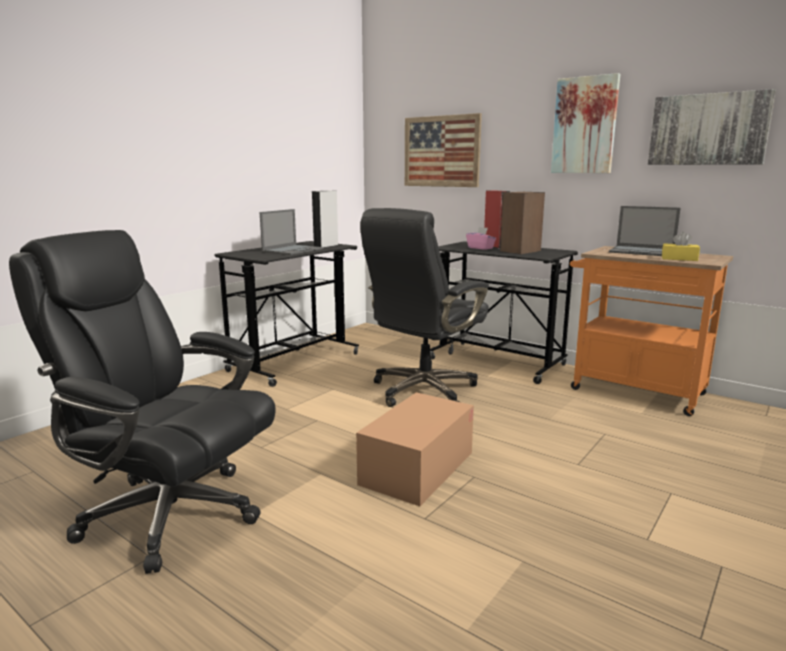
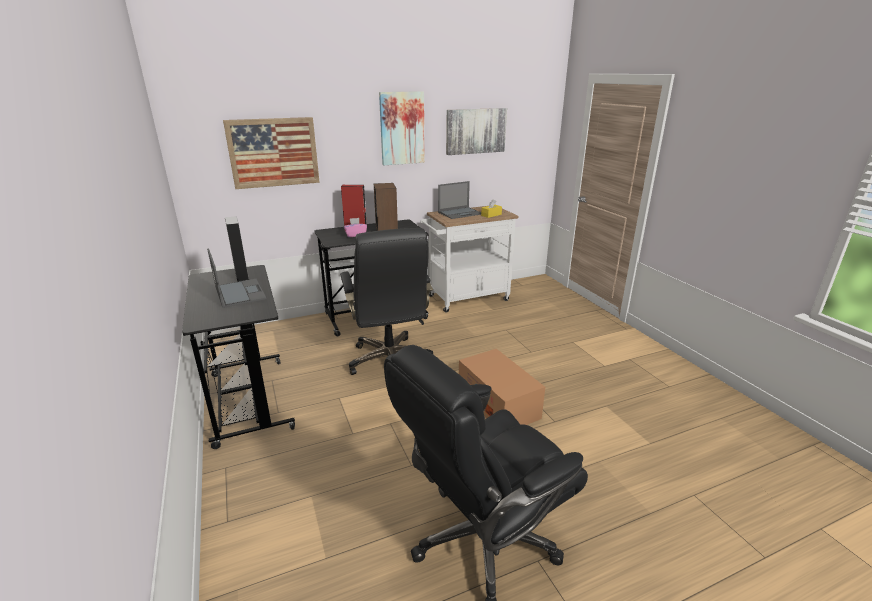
camera: 60 degrees left, 10 degrees up
(633, 391) = (466, 298): orange cart -> white cart

